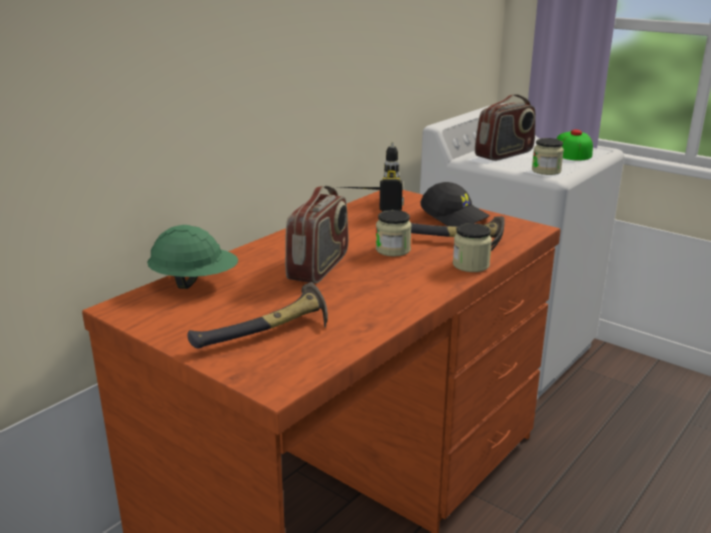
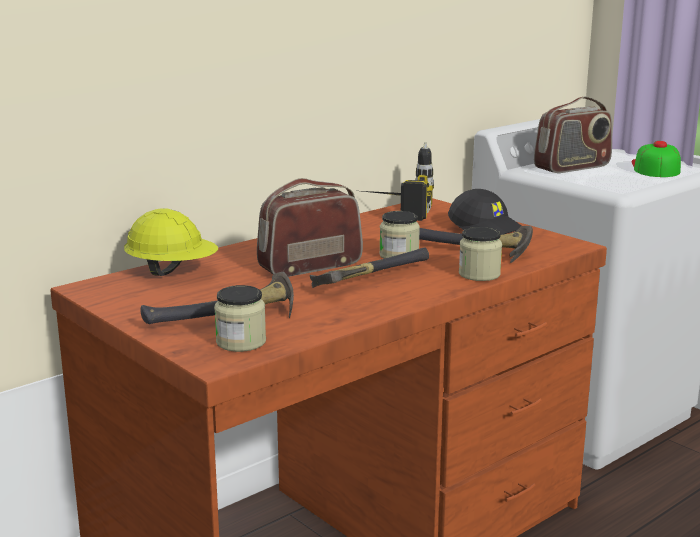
camera: 10 degrees right, 5 degrees down
(195, 282) = (172, 272): green hard hat -> yellow hard hat
(319, 267) = (310, 266): radio -> radio turned 150 degrees counterclockwise
(375, 280) = (365, 281): none -> hammer
(546, 171) = (612, 185): jar -> jar (241, 342)

